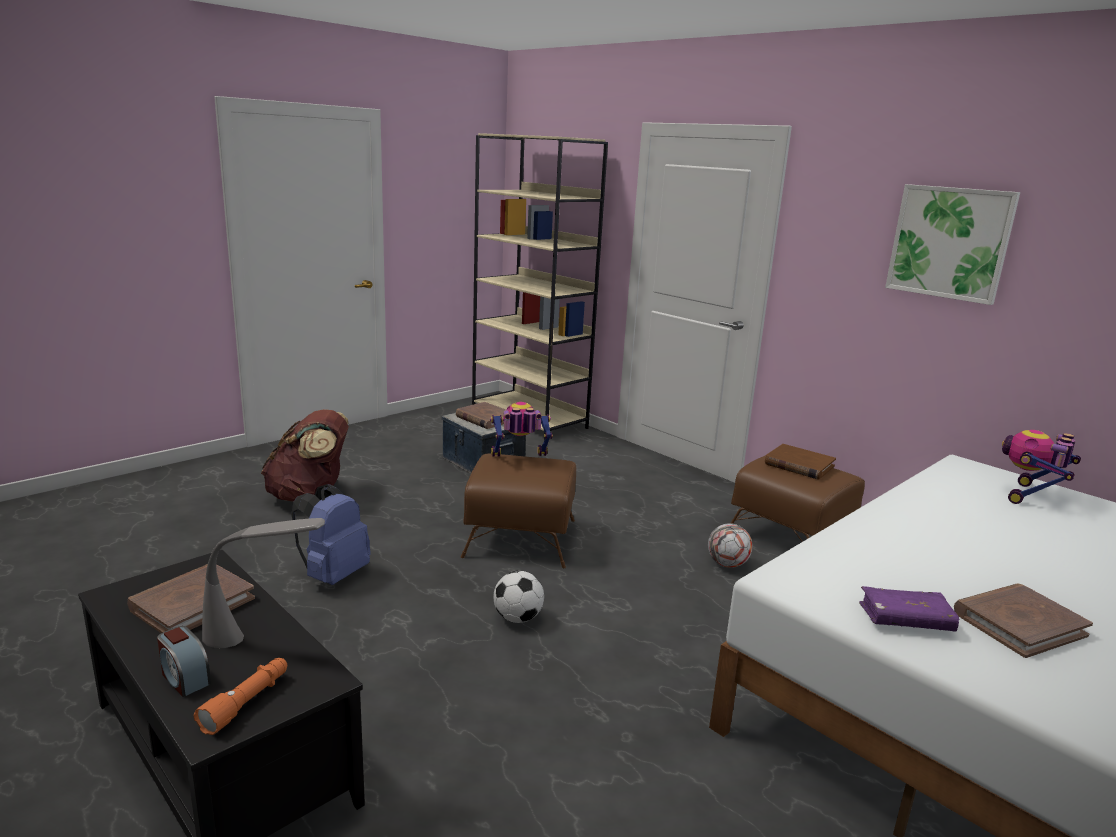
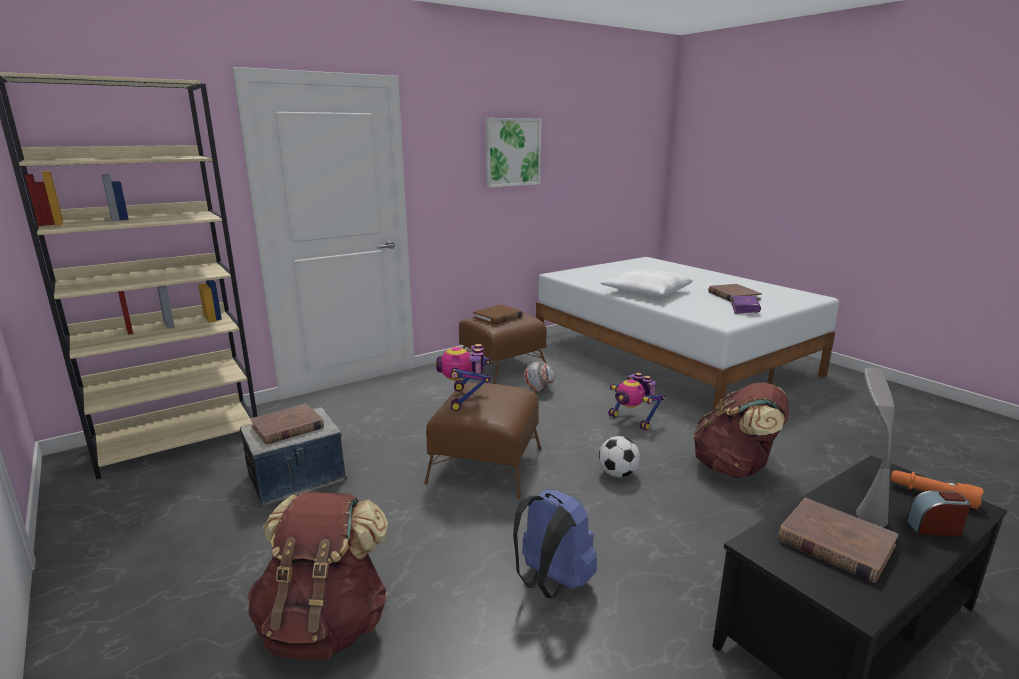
camera: 80 degrees left, 0 degrees up
(185, 678) = (934, 528): alarm clock -> alarm clock turned 135 degrees counterclockwise
(554, 723) = (735, 468): none -> brown backpack
(930, 529) = (646, 292): none -> white pillow
(1029, 496) = (598, 272): toy robot -> toy robot (632, 420)

